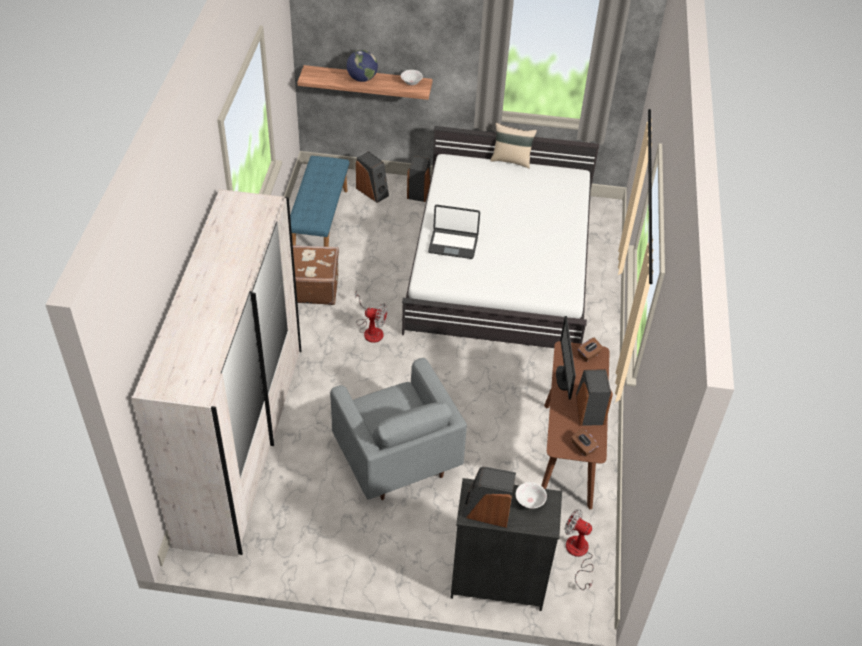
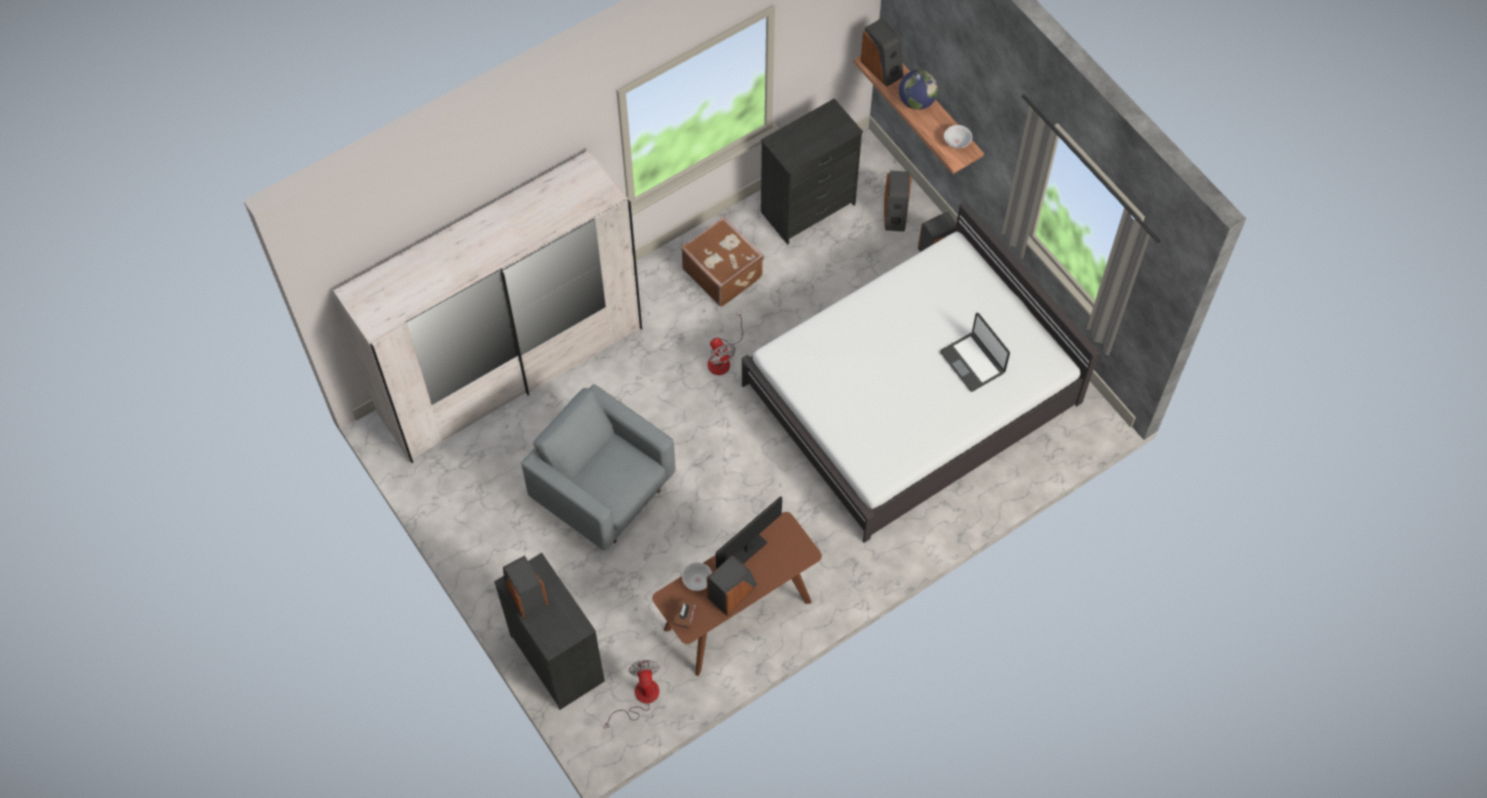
camera: 50 degrees right, 15 degrees up
(319, 222) = (808, 209): blue bench -> black dresser
(320, 76) = (882, 68): none -> speaker
(396, 459) = (603, 492): grey armchair -> grey armchair turned 105 degrees clockwise
(453, 244) = (842, 340): laptop -> laptop (973, 362)
(511, 160) = (1016, 296): beige pillow -> none
(530, 501) = (563, 616): white bowl -> white bowl (697, 581)
(589, 355) = (797, 548): brown tissue box -> none

